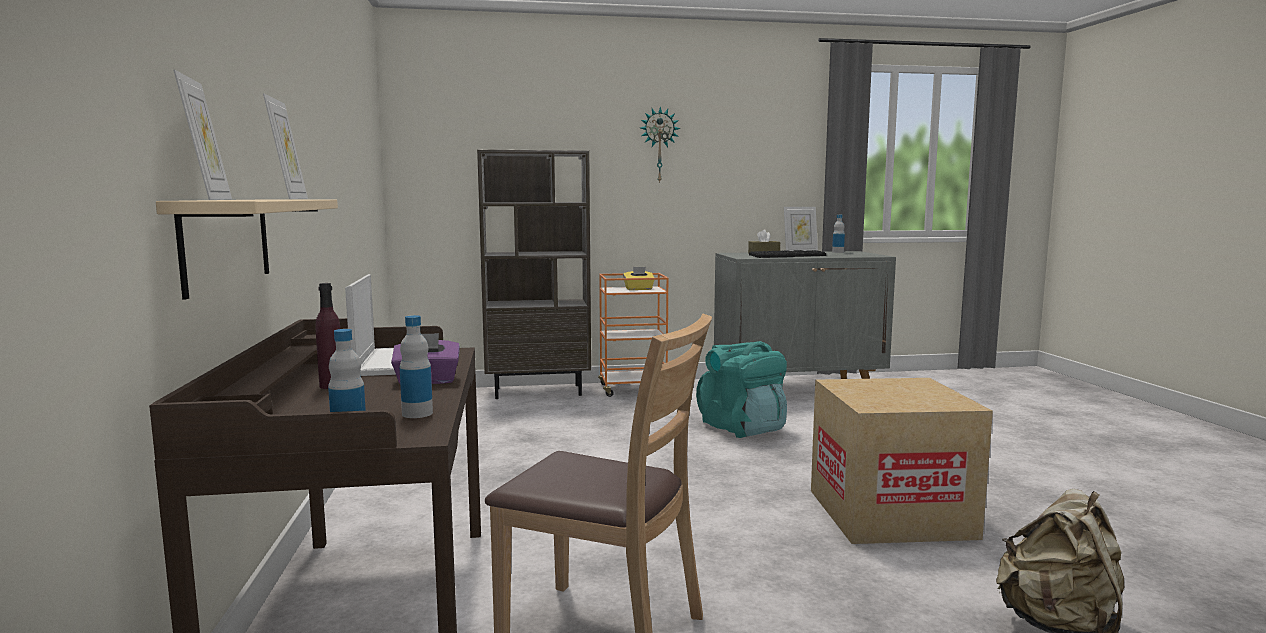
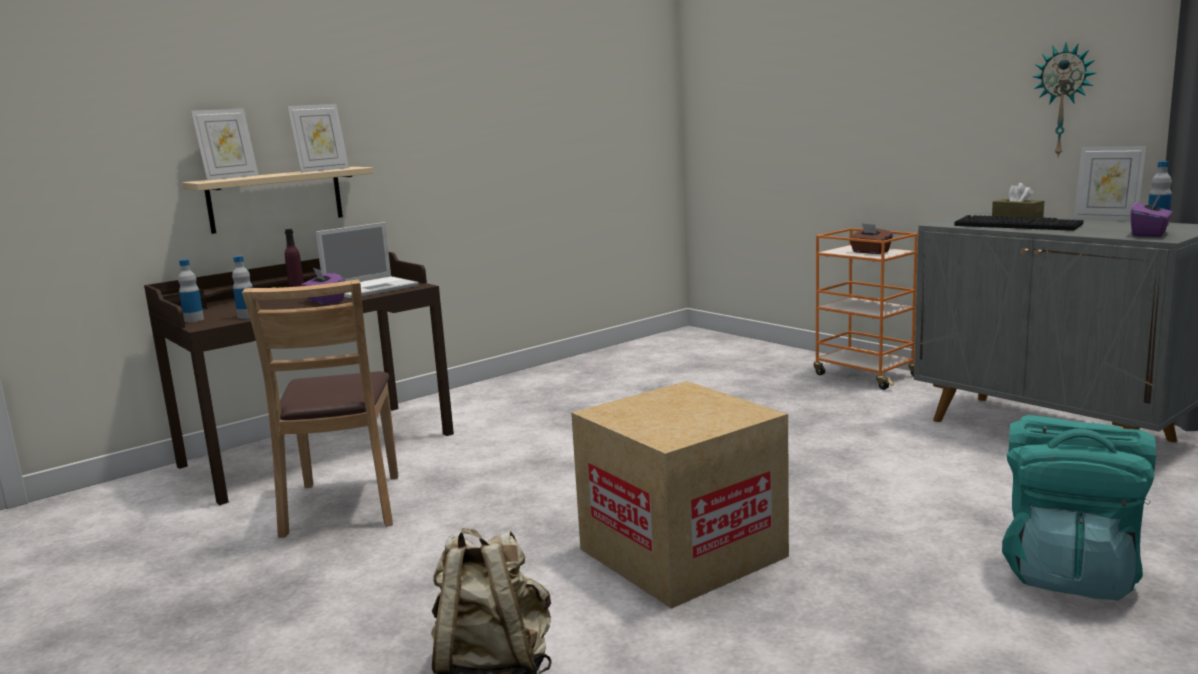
camera: 60 degrees right, 5 degrees up
(539, 391) = (778, 354): brown bookcase -> none
(638, 289) = (870, 252): yellow tissue box -> brown tissue box
(659, 145) = (931, 61): wall clock -> wall clock (1064, 100)
(743, 429) = (830, 442): turquoise backpack -> turquoise backpack (1070, 573)
(863, 255) = (1149, 234): none -> purple tissue box

